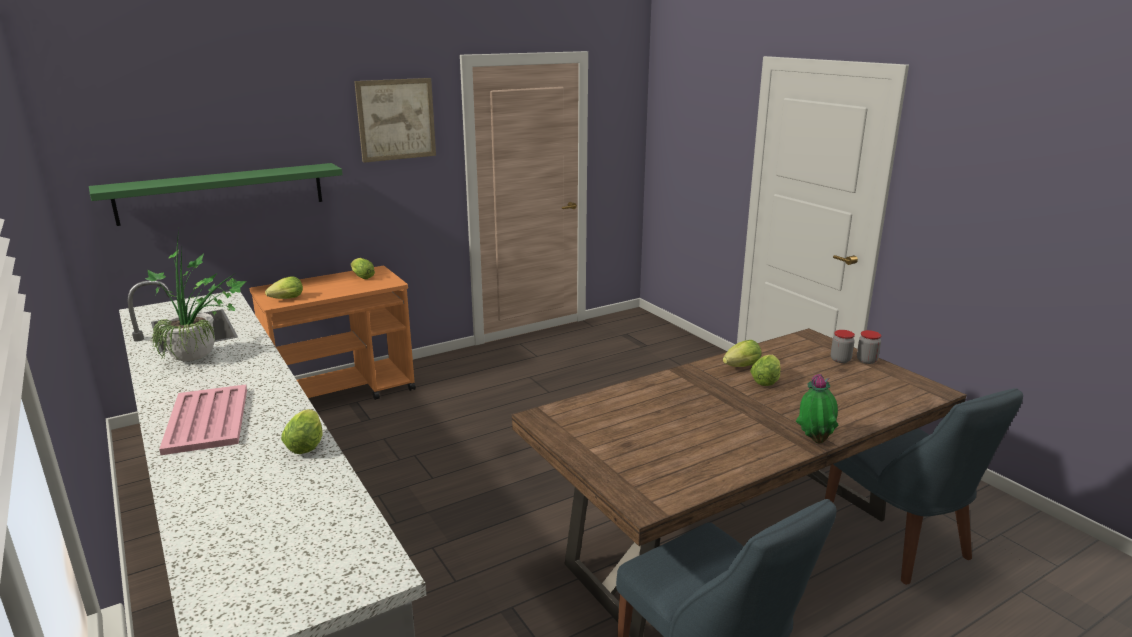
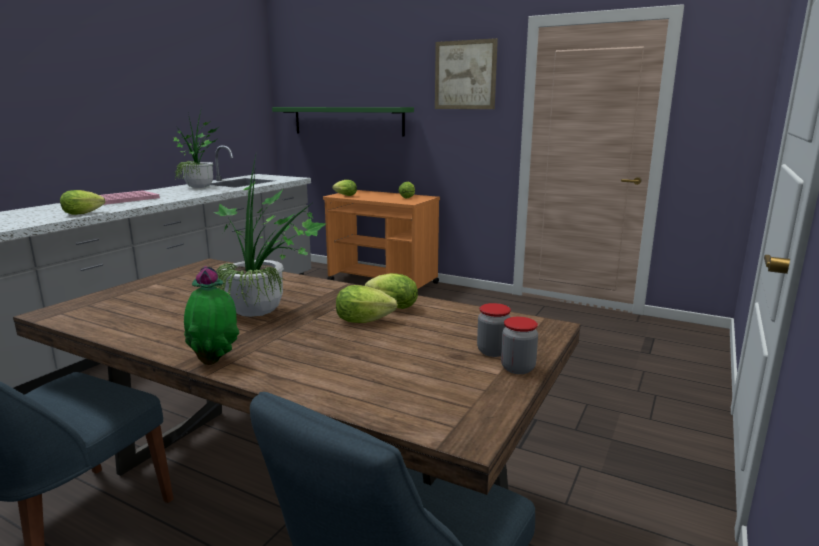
camera: 60 degrees right, 5 degrees down
(728, 411) = (265, 315): none -> potted plant

